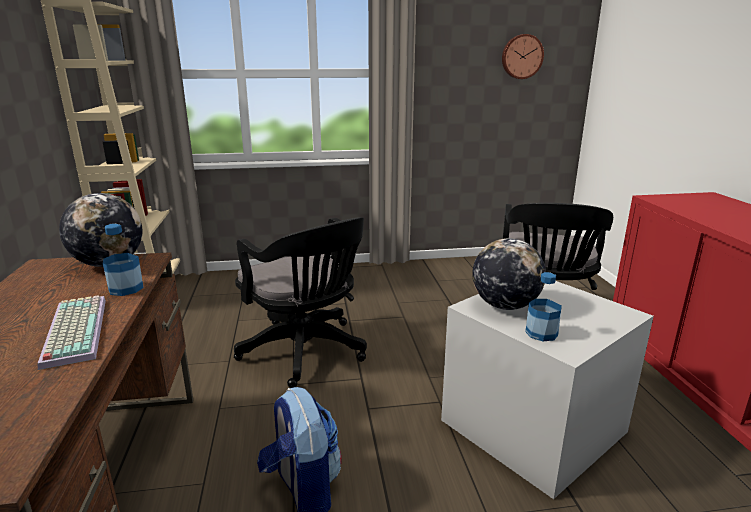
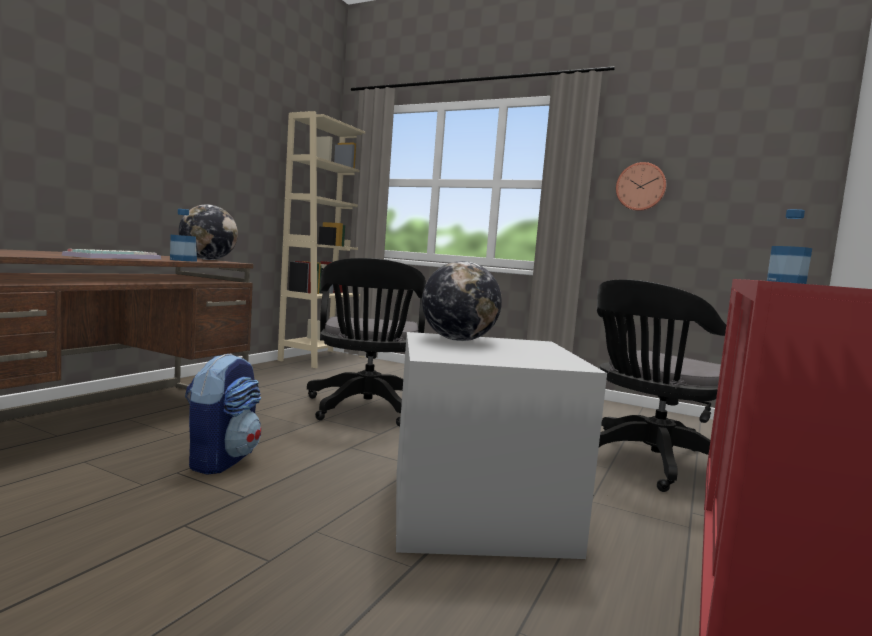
camera: 35 degrees right, 15 degrees down
(521, 56) = (732, 168): wall clock -> wall clock (641, 187)
(541, 333) = (441, 350): bottle -> bottle (786, 282)

